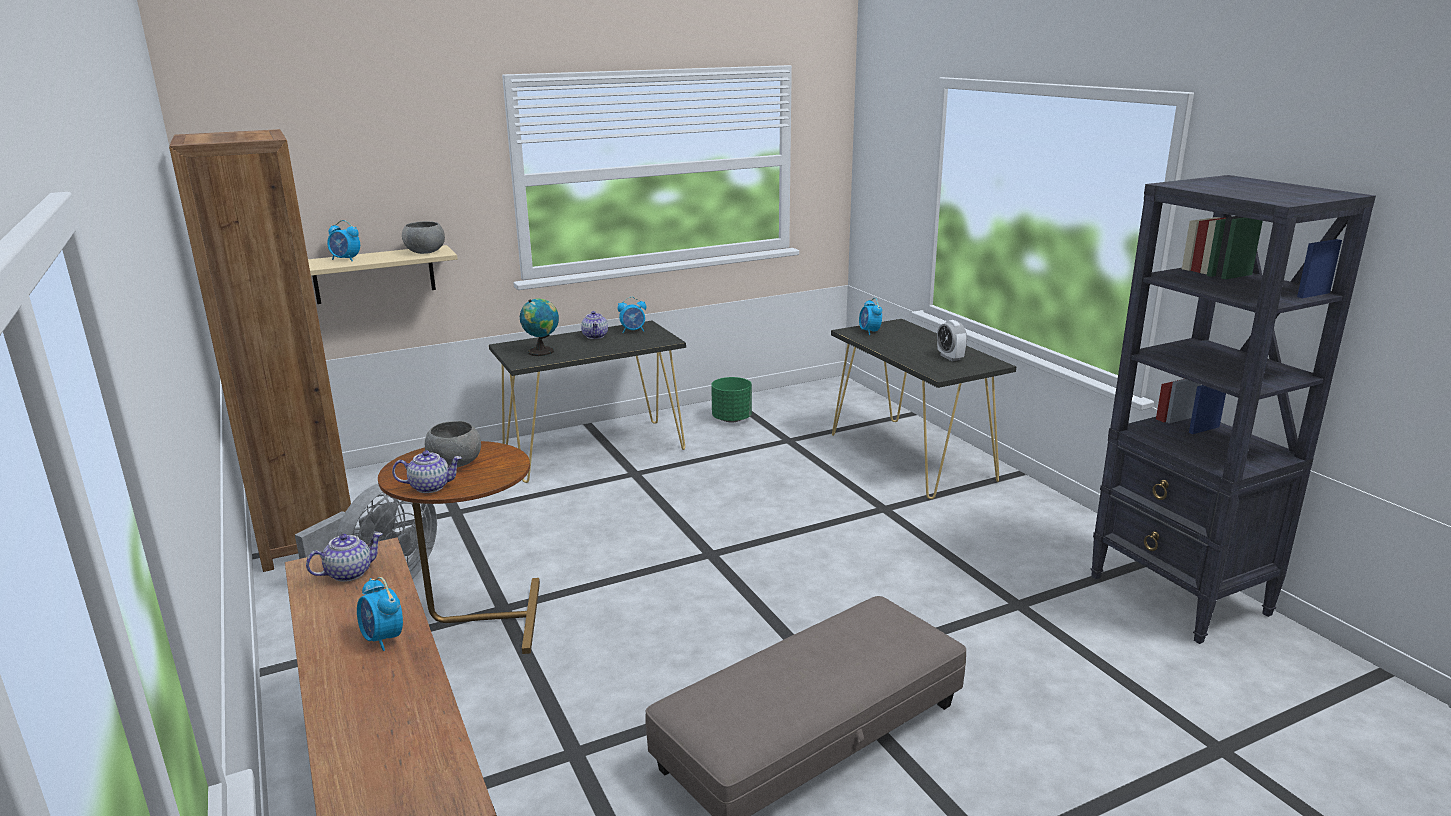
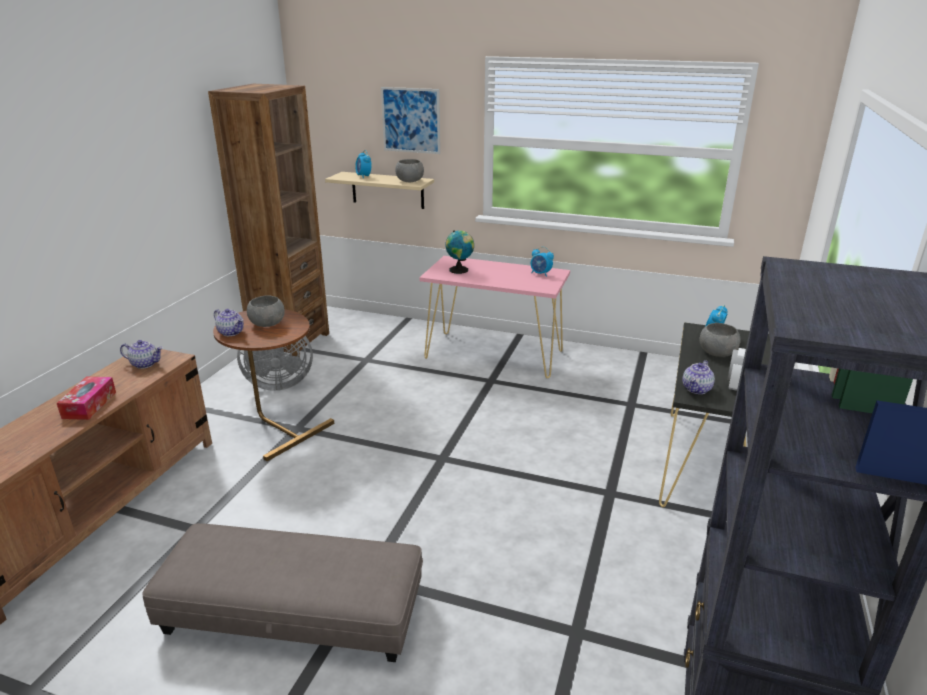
camera: 45 degrees right, 5 degrees up
(383, 639) = (89, 405): alarm clock -> tissue box
(403, 169) = (411, 120): none -> picture
(595, 336) = (510, 270): teapot -> teapot (697, 389)
(595, 450) = (494, 354): black console table -> pink console table
(732, 419) = (617, 370): green planter -> none
(896, 342) = (717, 353): none -> grey bowl

